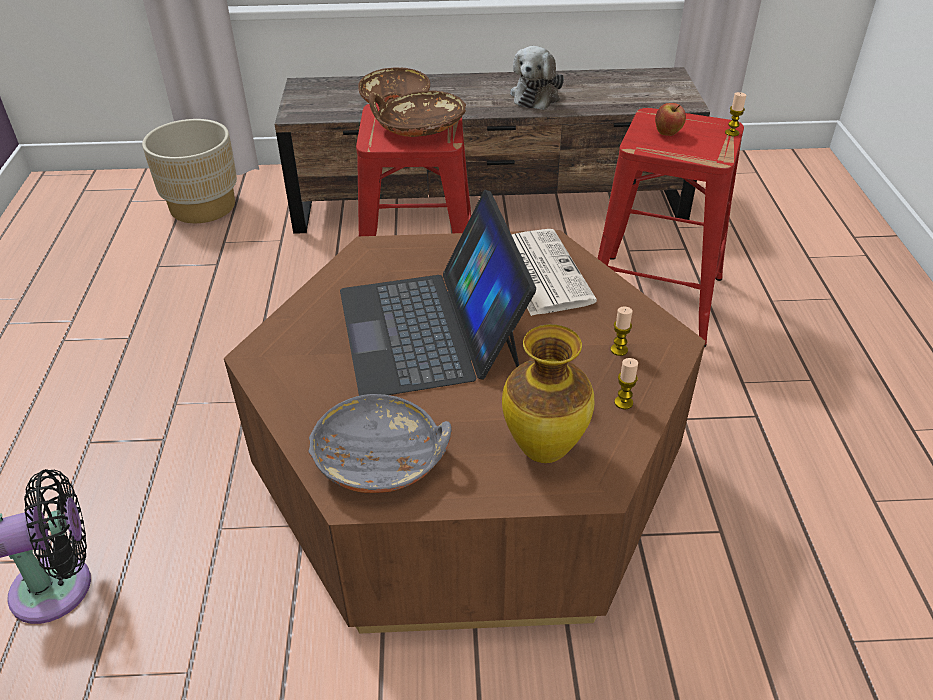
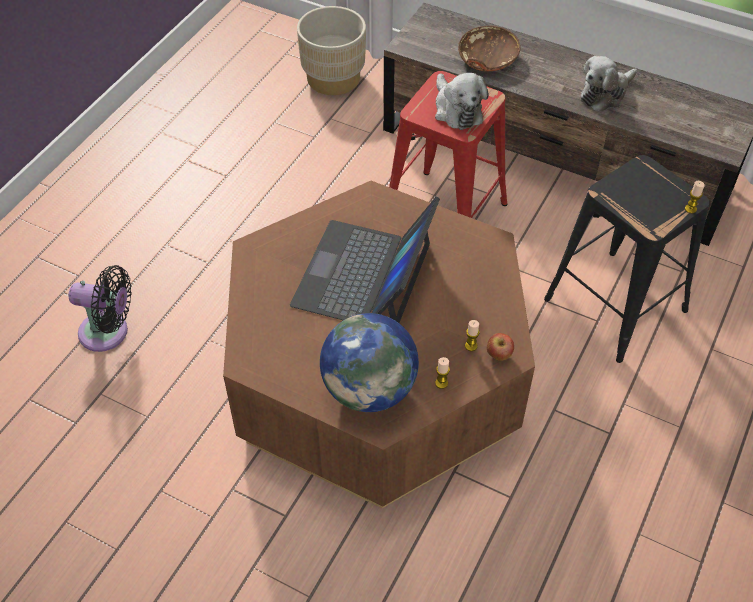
camera: 30 degrees right, 10 degrees up
(381, 459) = (275, 351): grey bowl -> none
(419, 128) = (456, 110): brown bowl -> plush toy
(541, 272) = (470, 263): newspaper -> none
(545, 449) = (369, 389): vase -> globe
(654, 297) = (616, 304): red stool -> black stool
(668, 133) = (638, 189): apple -> apple (499, 355)

